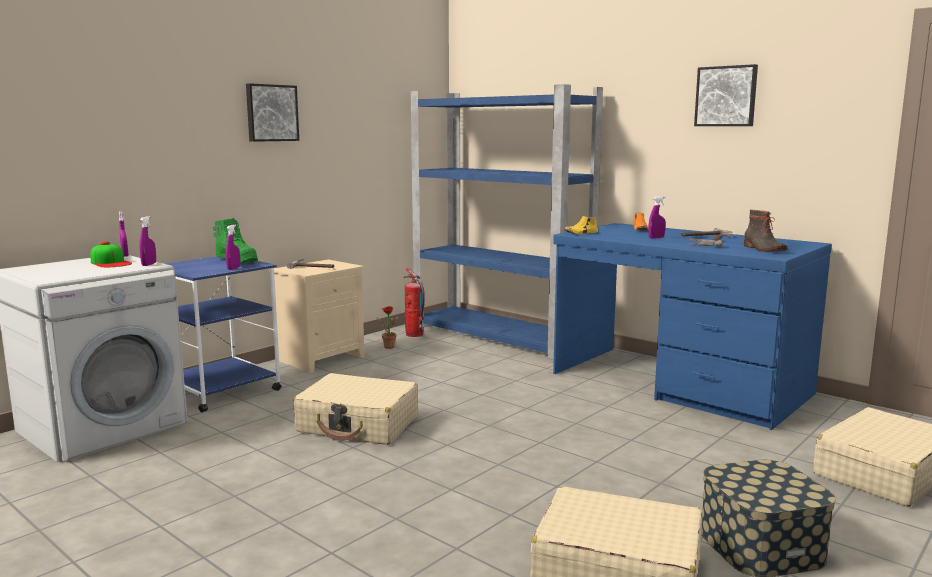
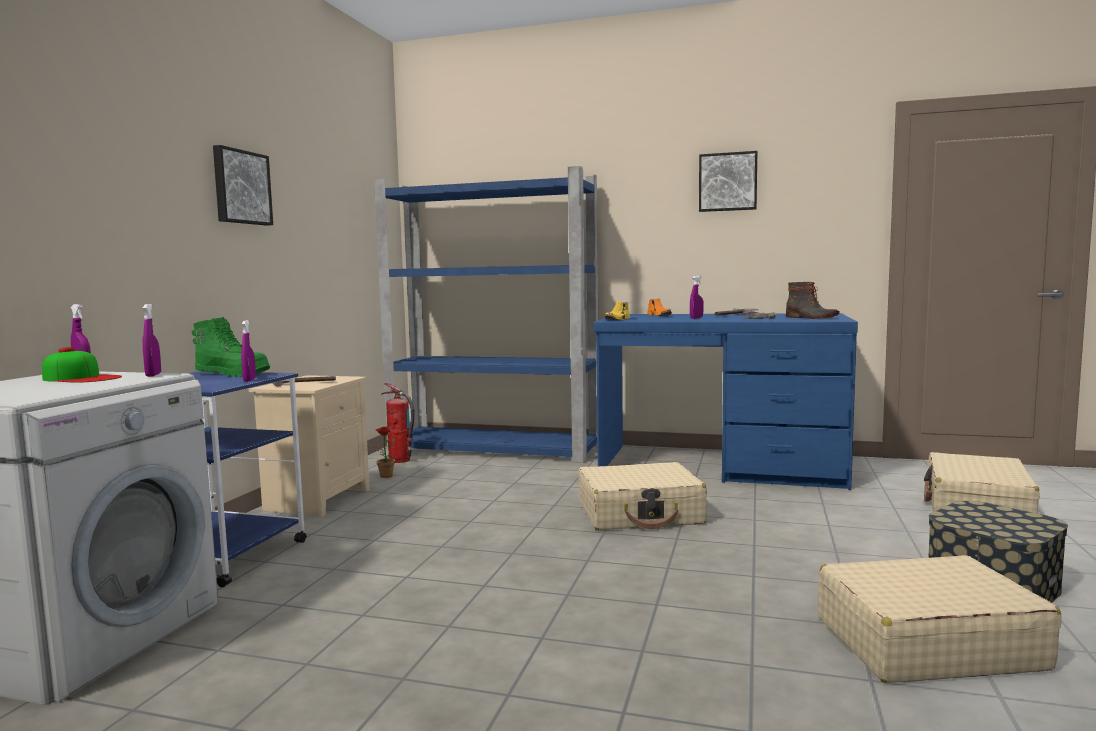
camera: 25 degrees left, 5 degrees down
(358, 424) = (458, 560): beige suitcase -> beige suitcase (640, 514)

